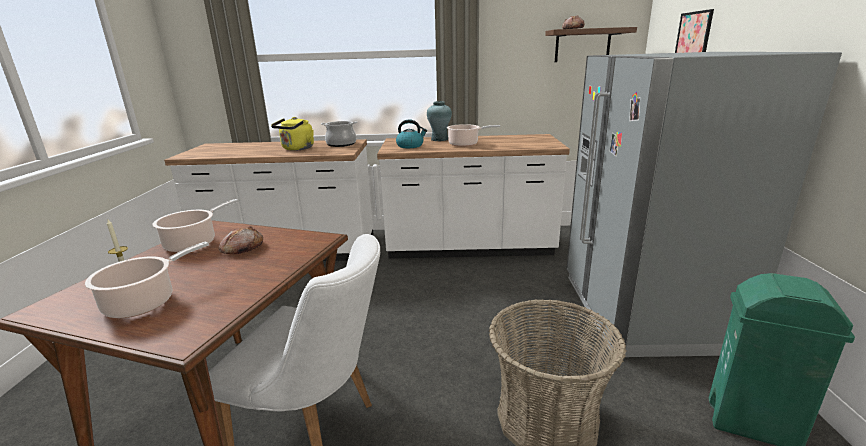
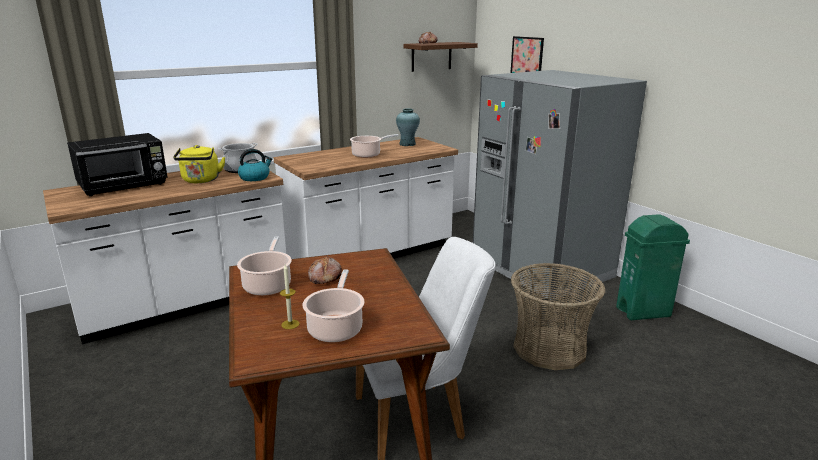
camera: 35 degrees left, 0 degrees up
(247, 146) = (124, 186): none -> black microwave
(410, 146) = (320, 162): kettle -> kettle (255, 177)
(439, 139) = (333, 152): turquoise vase -> turquoise vase (407, 144)

